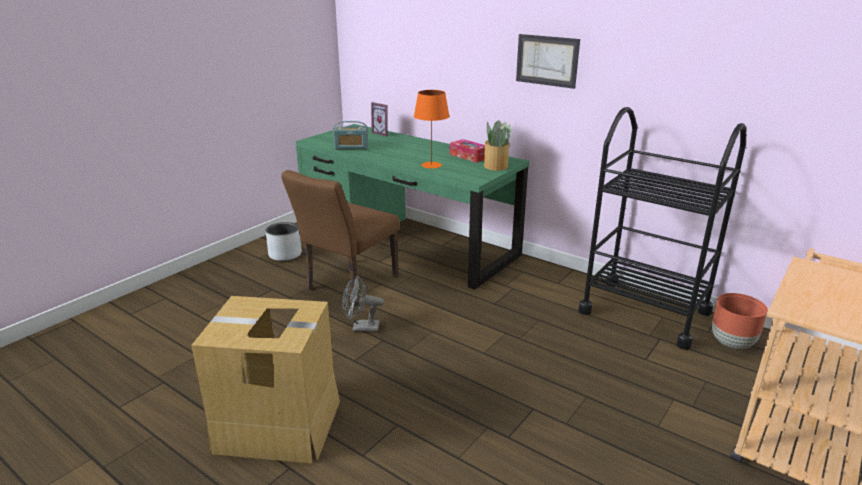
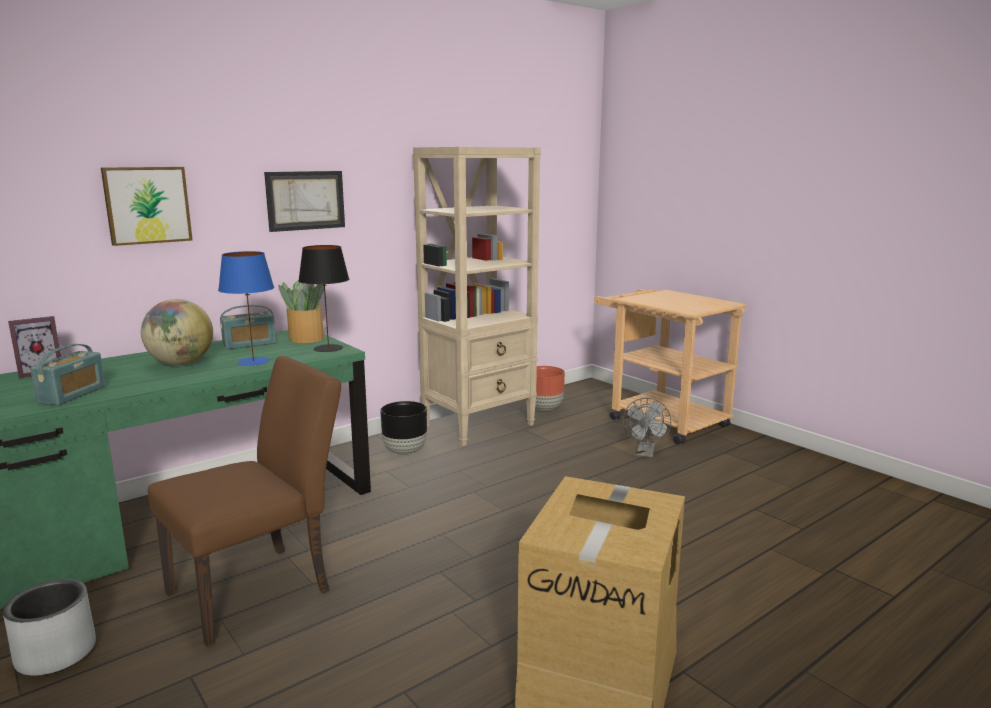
camera: 75 degrees left, 10 degrees down
(347, 285) = (261, 588): brown chair -> brown chair turned 90 degrees counterclockwise
(361, 328) = (397, 586): grey fan -> grey fan (645, 453)
(415, 152) = (181, 363): none -> globe
(431, 165) = (253, 361): orange table lamp -> blue table lamp
(448, 48) = (147, 205): none -> picture
(469, 156) = (249, 344): tissue box -> radio
(477, 176) = (327, 348): none -> black table lamp
(554, 288) = (405, 451): none -> black planter
(644, 312) = (479, 424): black cart -> beige bookcase

